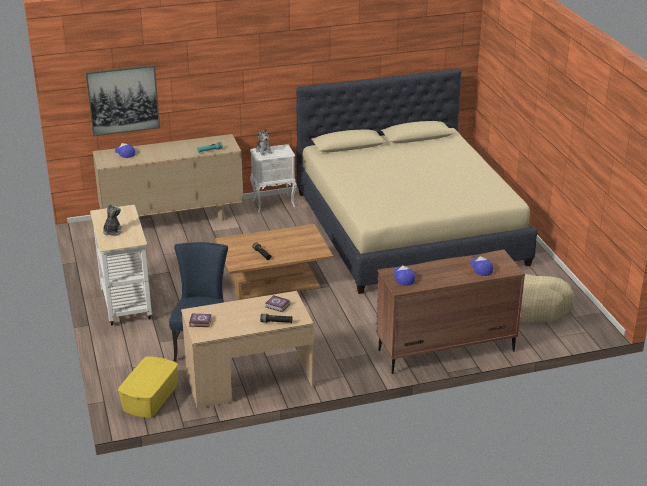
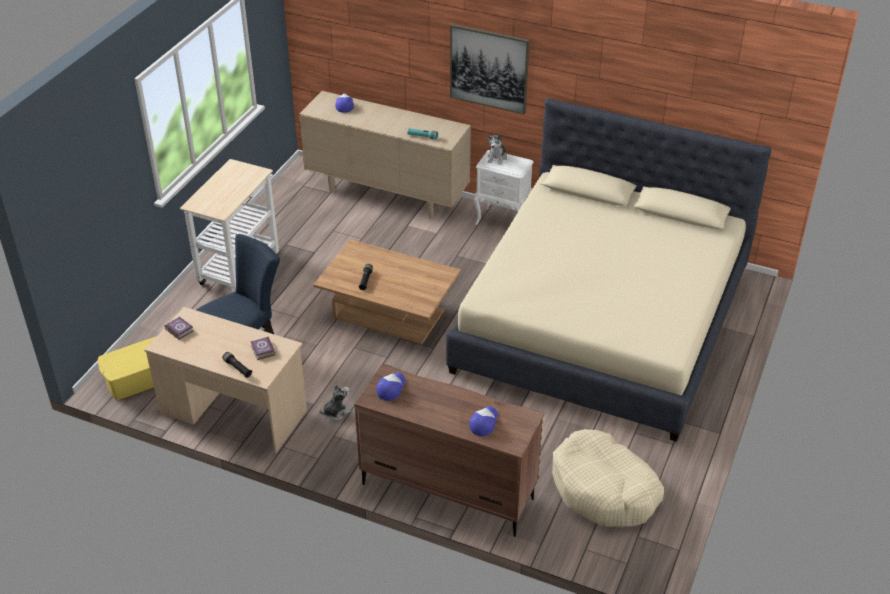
camera: 40 degrees right, 10 degrees up
(112, 231) = (216, 192): plush toy -> plush toy (336, 412)
(123, 100) = (356, 46): picture -> picture (489, 68)

